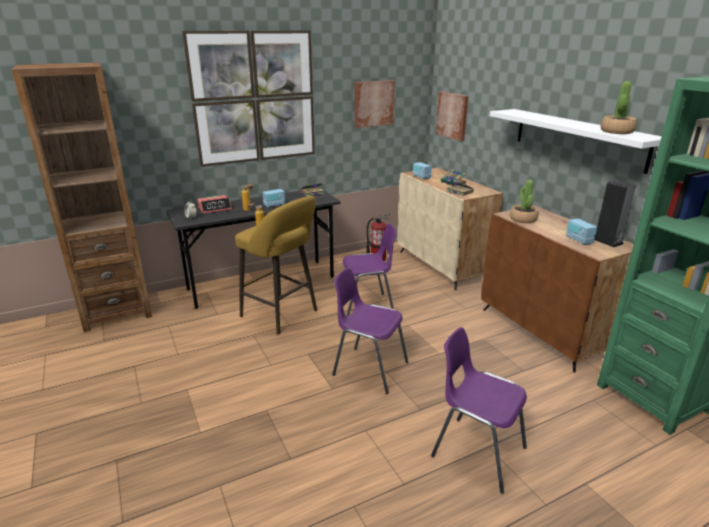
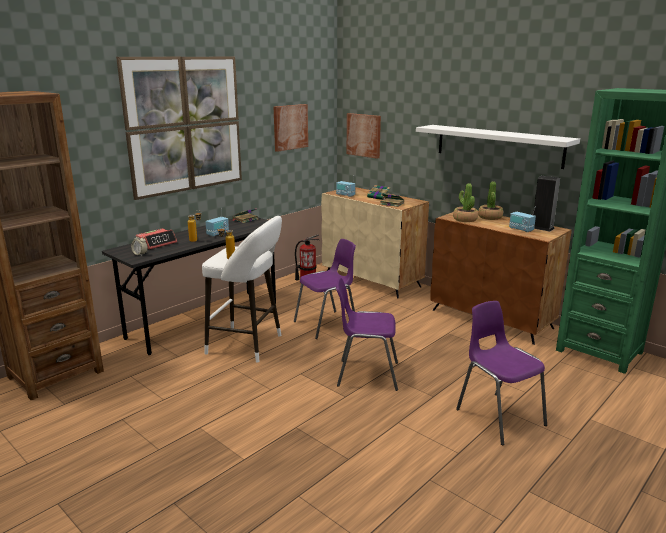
camera: 20 degrees left, 5 degrees down
(282, 314) = (248, 345): yellow stool -> white stool
(476, 451) = (498, 416): purple chair -> purple chair turned 45 degrees clockwise
(617, 131) = (538, 136): potted plant -> potted plant (490, 217)

